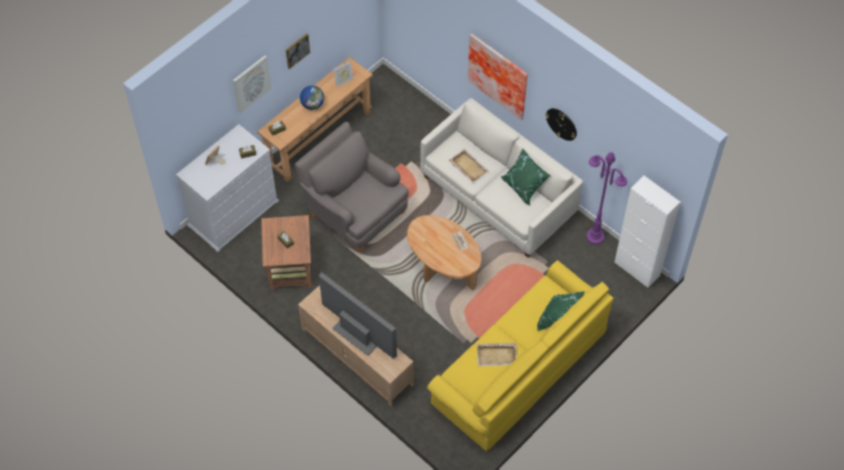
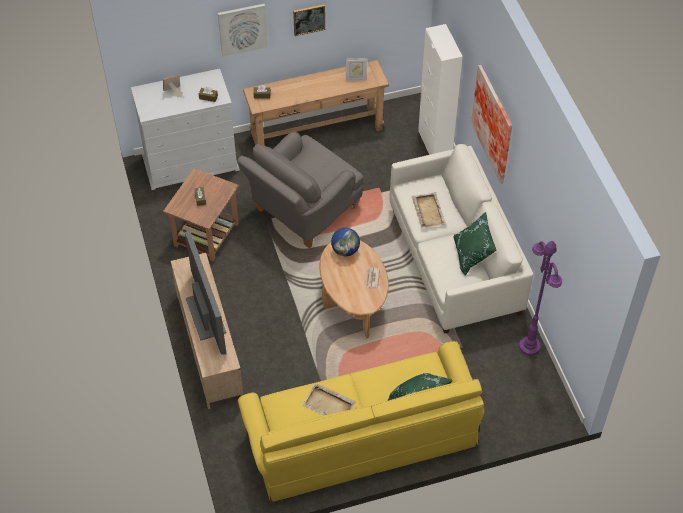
camera: 30 degrees right, 5 degrees down
(312, 105) = (311, 87): globe -> globe (345, 250)
(354, 211) = (303, 211): grey armchair -> grey armchair turned 120 degrees counterclockwise
(561, 124) = (530, 197): wall clock -> none
(637, 269) = (553, 399): white cabinet -> white cabinet (434, 144)

